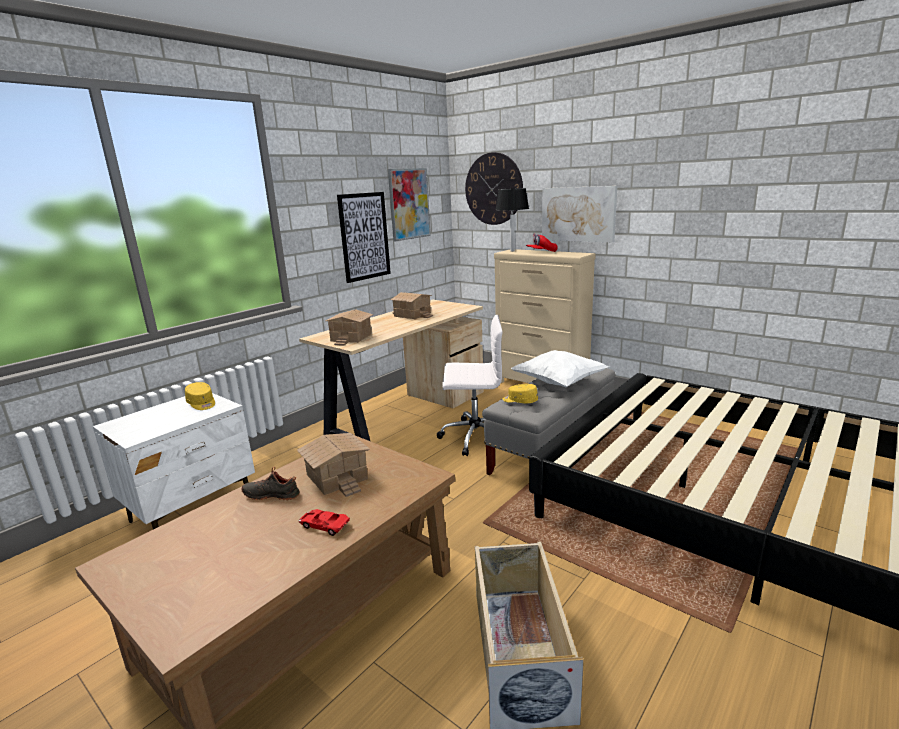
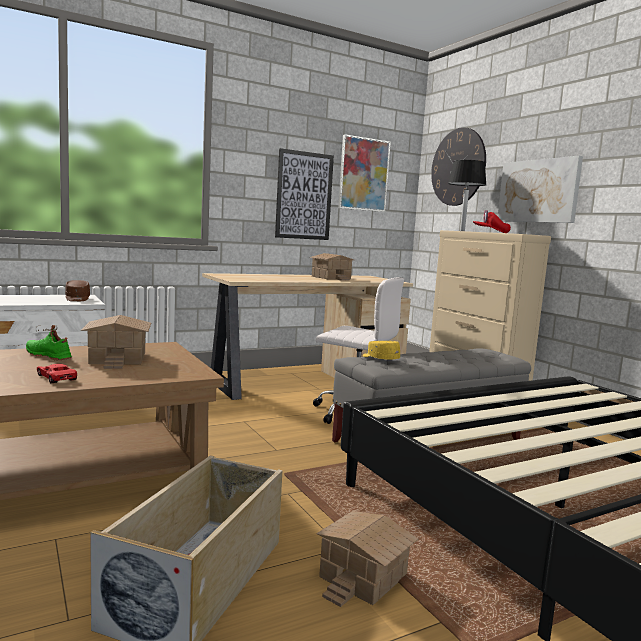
camera: 20 degrees right, 10 degrees down
(202, 403) = (77, 299): yellow cap -> brown cap
(272, 494) = (49, 355): black shoe -> green shoe
(350, 337) = (246, 277): toy house -> toy house (361, 575)
(559, 383) = (445, 357): white pillow -> none

